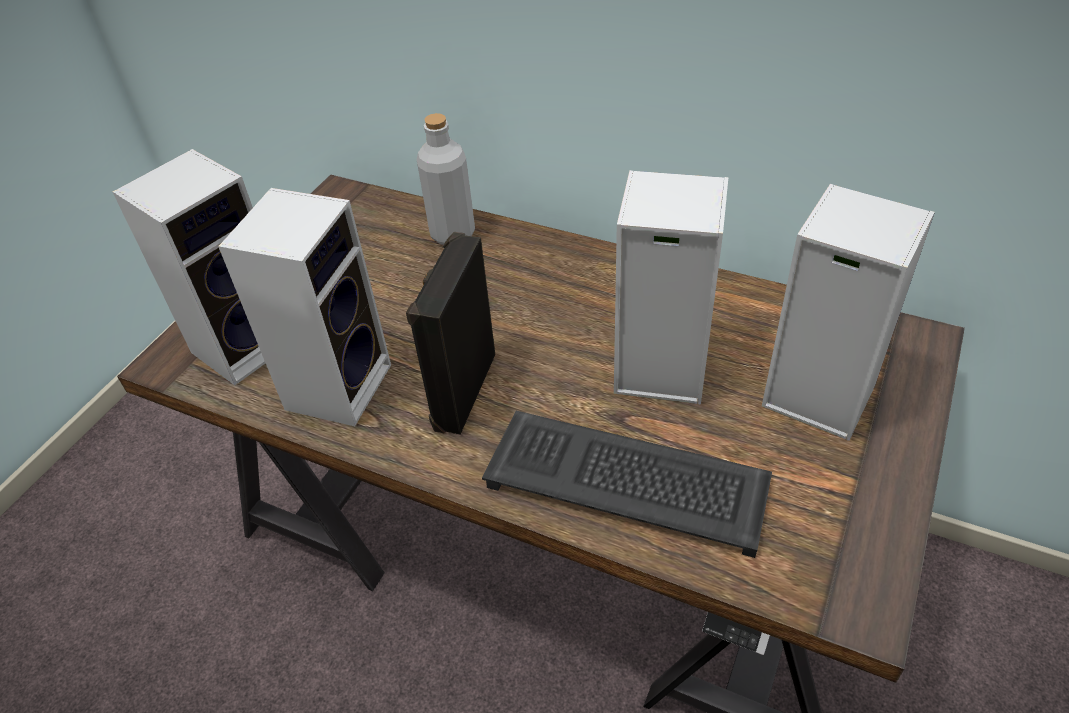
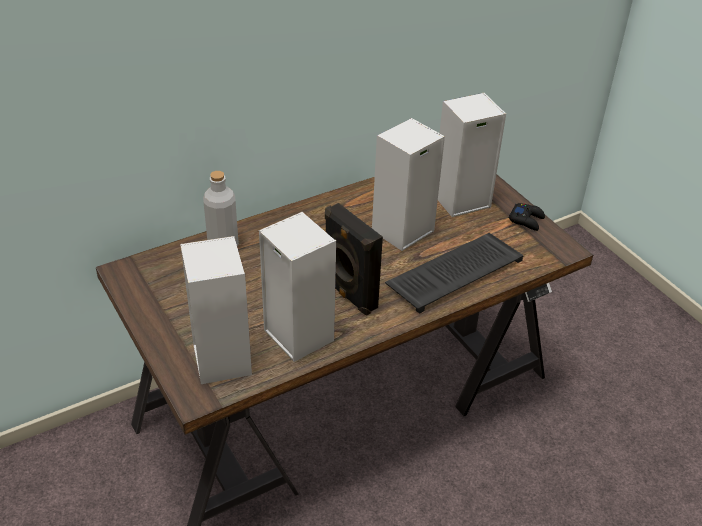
camera: 60 degrees left, 5 degrees down
(876, 507) = (526, 220): none -> black game controller

